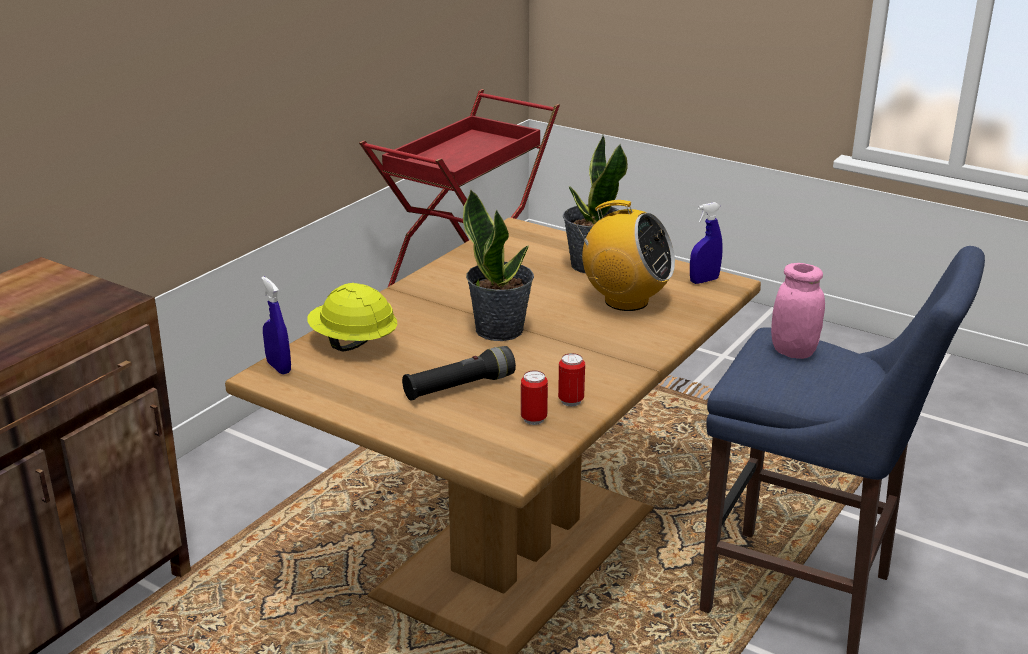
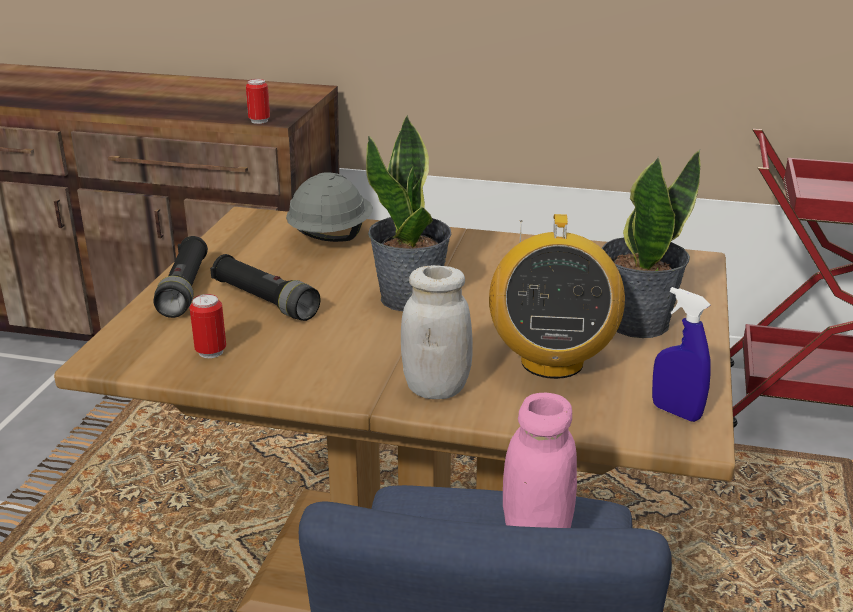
camera: 70 degrees right, 0 degrees up
(279, 367) = (265, 218): blue spray bottle -> none
(353, 343) = (330, 237): yellow hard hat -> grey hard hat
(406, 421) = (184, 289): none -> black flashlight
(571, 401) = (261, 366): can -> can (259, 121)
(639, 343) = (436, 389): none -> white jar

